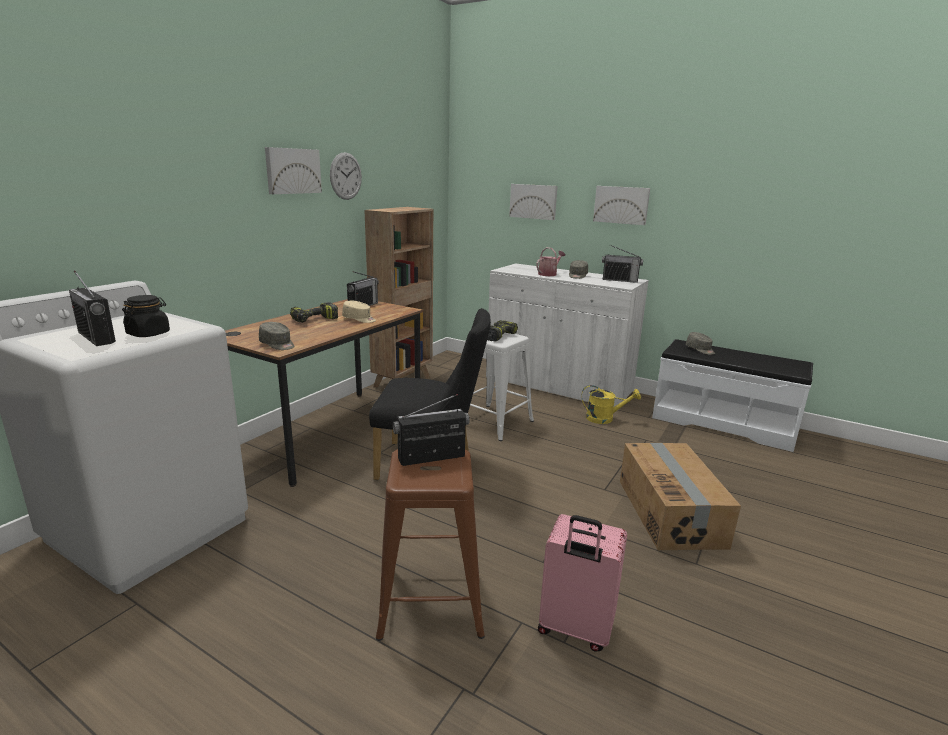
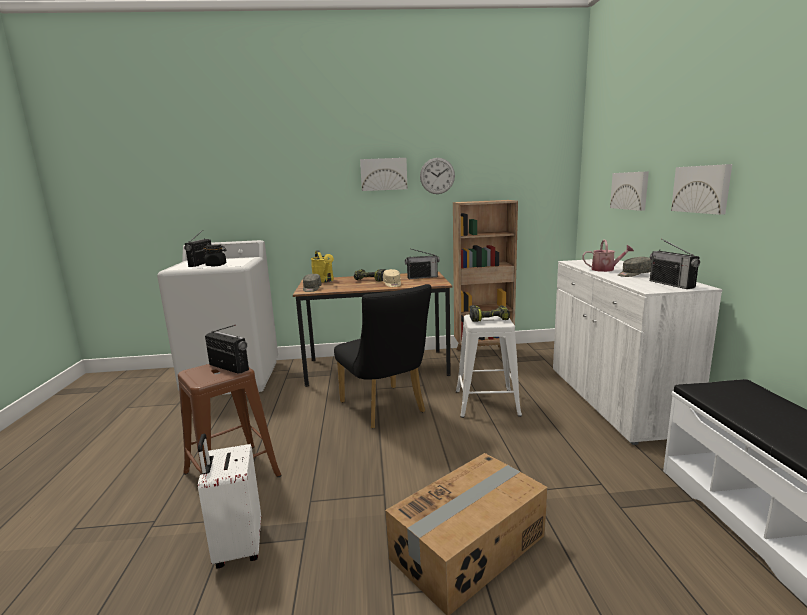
camera: 55 degrees right, 5 degrees down
(574, 629) = (237, 547): pink suitcase -> white suitcase
(604, 419) = (598, 445): yellow watering can -> yellow watering can (324, 281)
(700, 350) = (744, 399): grey cap -> none

